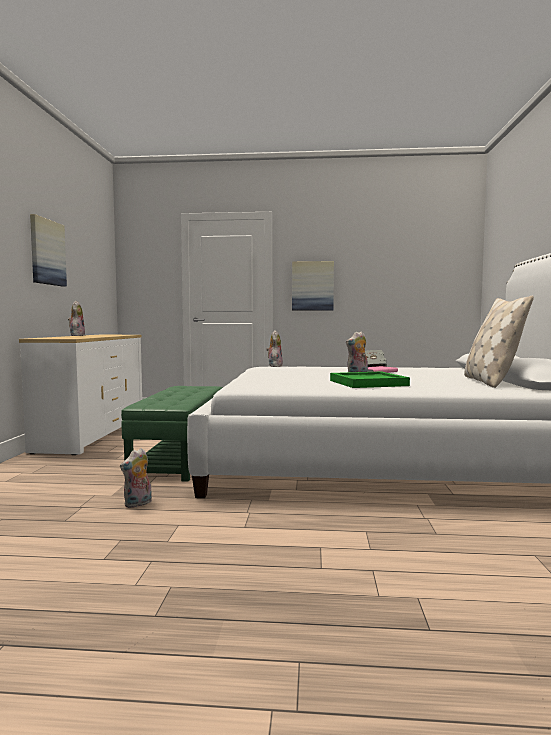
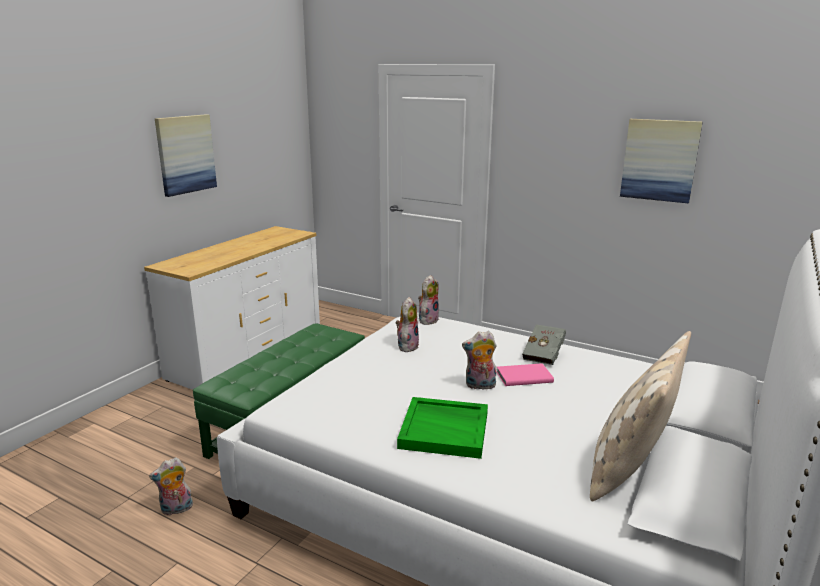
camera: 25 degrees right, 15 degrees up
(76, 335) = (230, 243): plush toy -> plush toy (407, 346)
(312, 286) = (543, 179): picture -> picture (659, 160)

